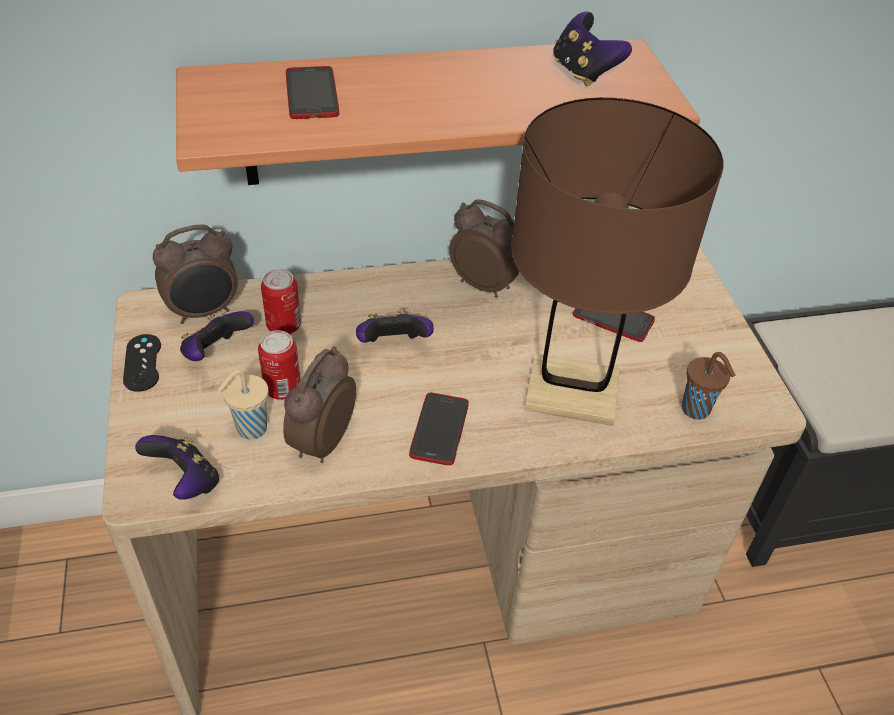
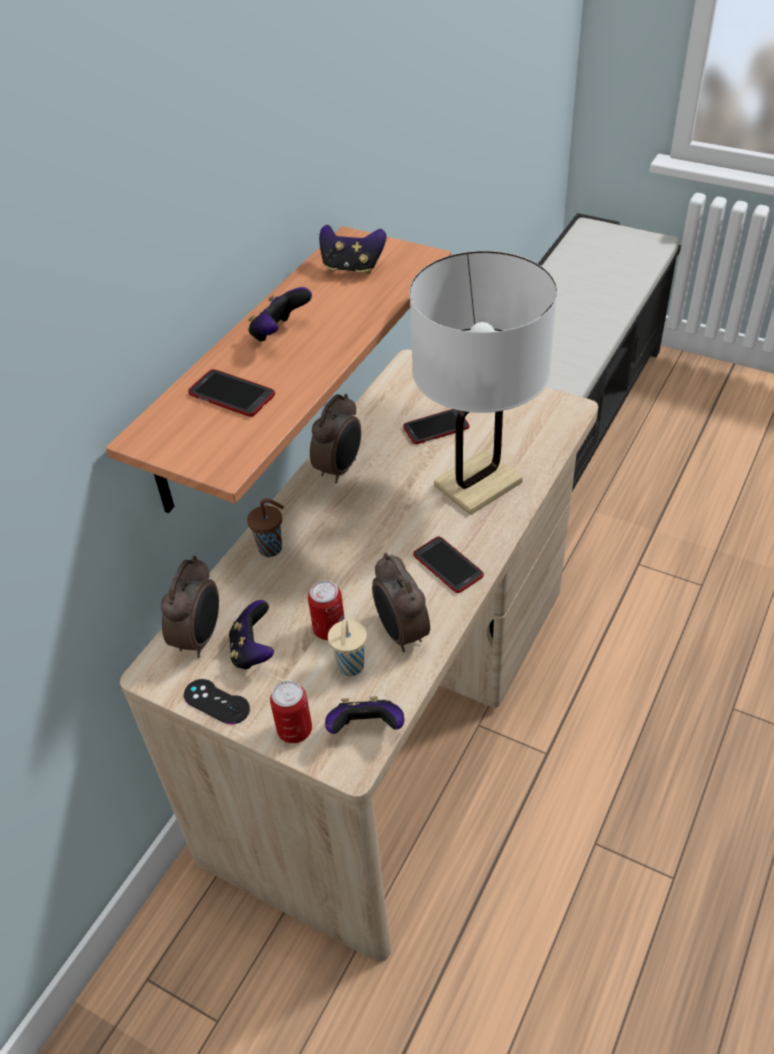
camera: 45 degrees left, 0 degrees up
(283, 326) = (266, 597): can -> can (295, 730)
(393, 345) = (348, 547): game controller -> game controller (279, 334)
(484, 284) = (340, 469): alarm clock -> alarm clock turned 135 degrees clockwise
(571, 392) = (478, 484): brown table lamp -> white table lamp
(697, 410) = (545, 439): brown cup -> brown cup (272, 548)

